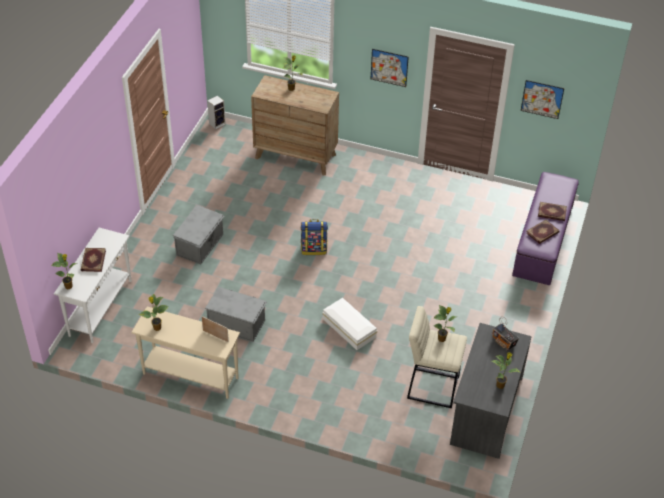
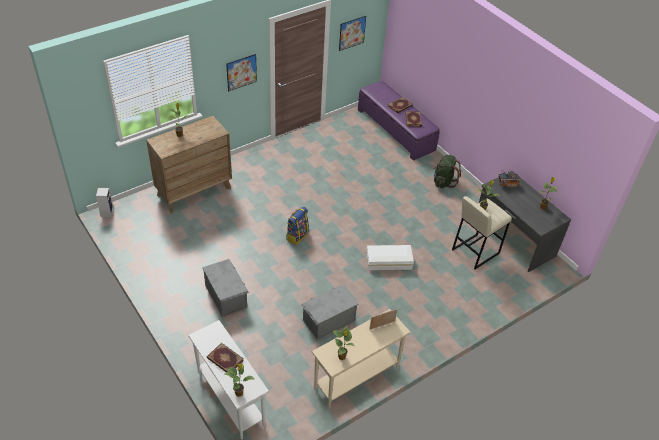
camera: 55 degrees left, 0 degrees up
(508, 314) = (443, 181): none -> green backpack

